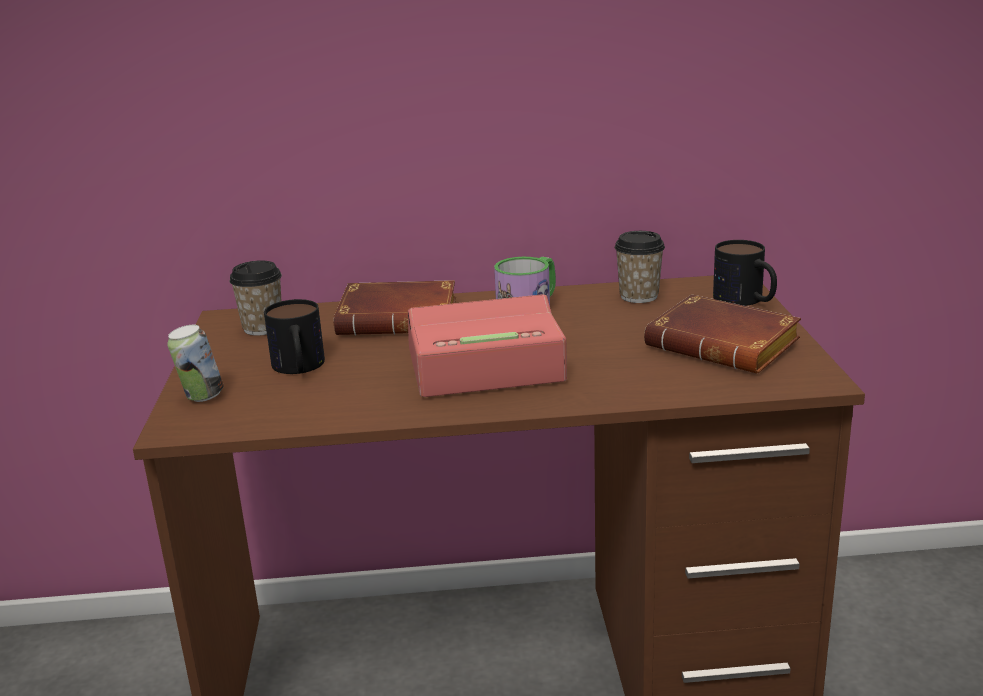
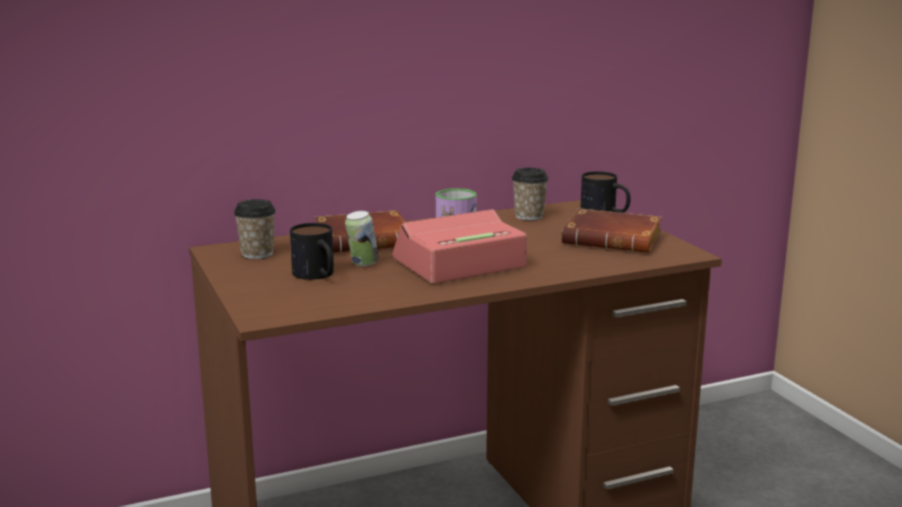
camera: 20 degrees left, 5 degrees down
(201, 397) = (259, 298): can -> can (362, 264)

